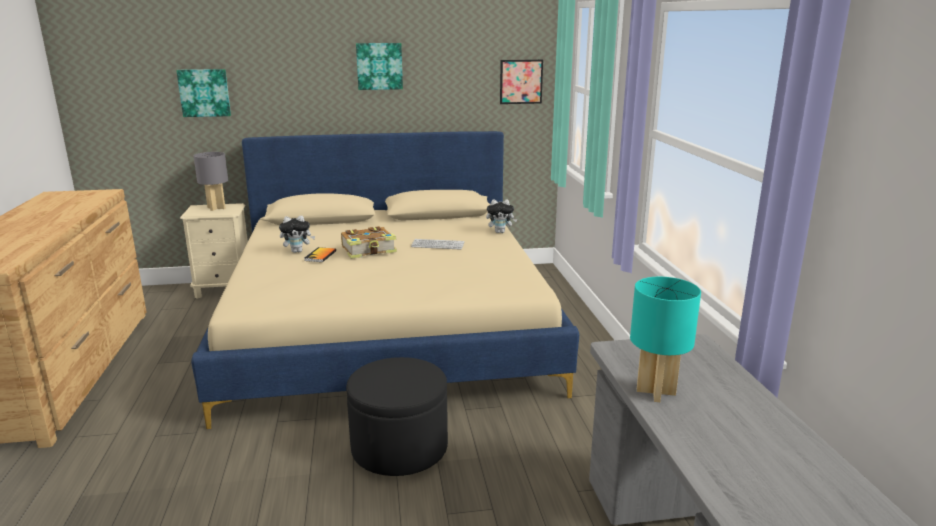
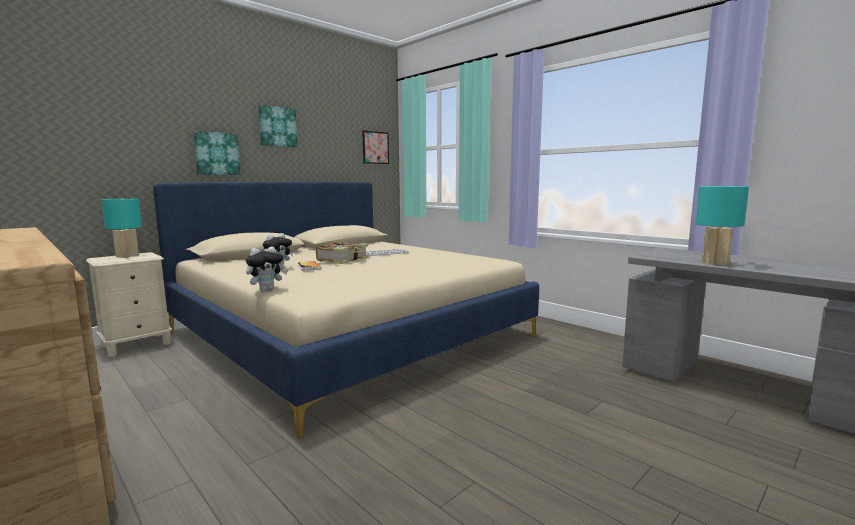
camera: 35 degrees left, 10 degrees down
(204, 93) = (106, 137): picture -> picture (216, 153)
(216, 208) = (127, 256): grey table lamp -> turquoise table lamp
(399, 448) = (486, 392): black ottoman -> none
(500, 232) = (409, 246): plush toy -> plush toy (267, 290)

